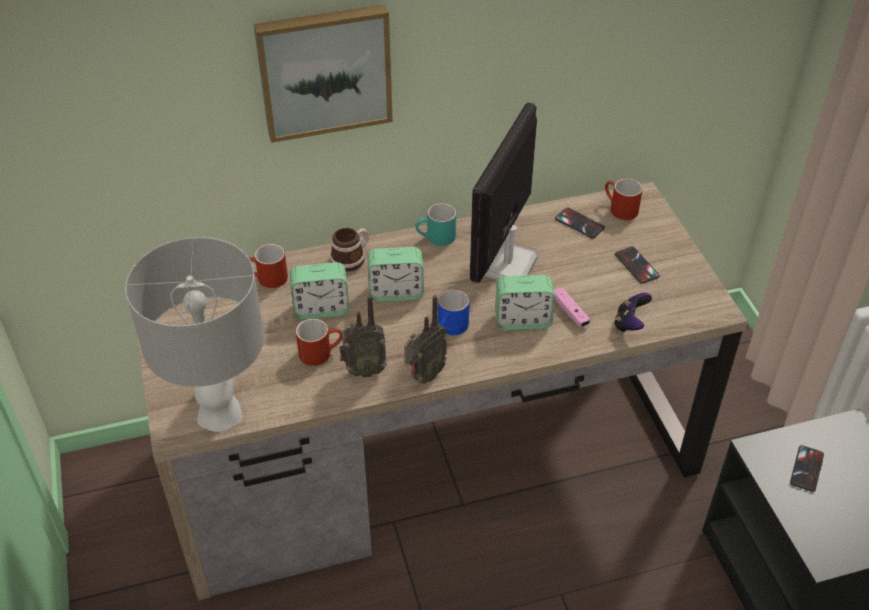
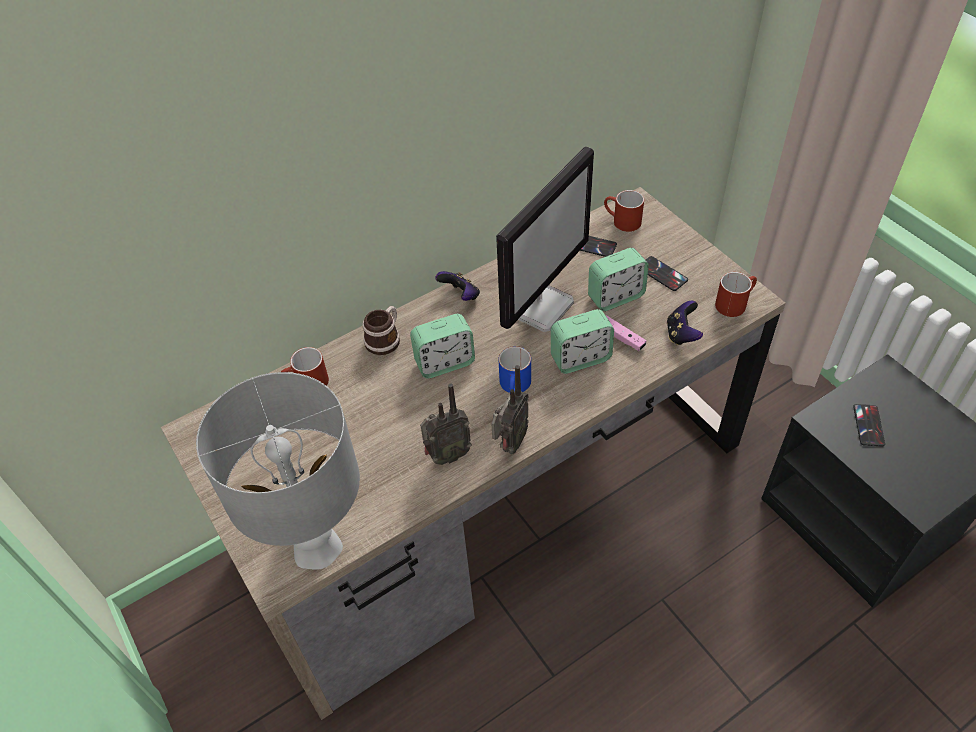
camera: 15 degrees left, 5 degrees up
(321, 308) = (376, 401): alarm clock -> alarm clock (615, 296)
(321, 352) = (395, 448): red mug -> red mug (734, 303)
(324, 71) = (325, 153): picture -> none
(436, 238) = (460, 296): turquoise mug -> game controller
(505, 264) = (539, 305): monitor -> monitor turned 150 degrees counterclockwise

